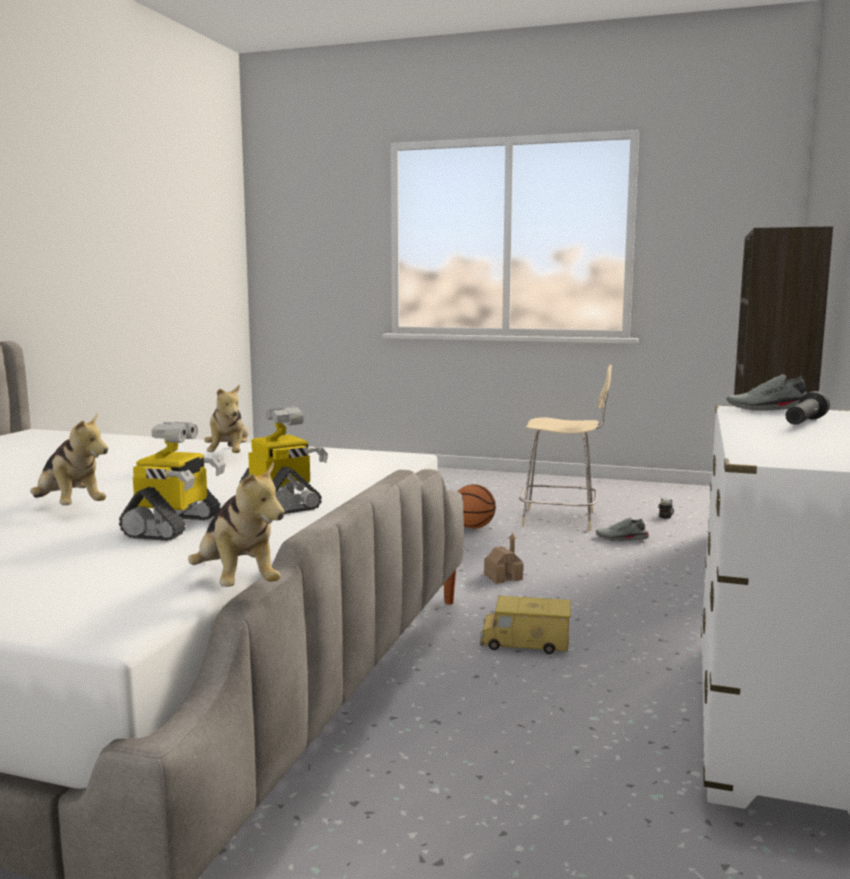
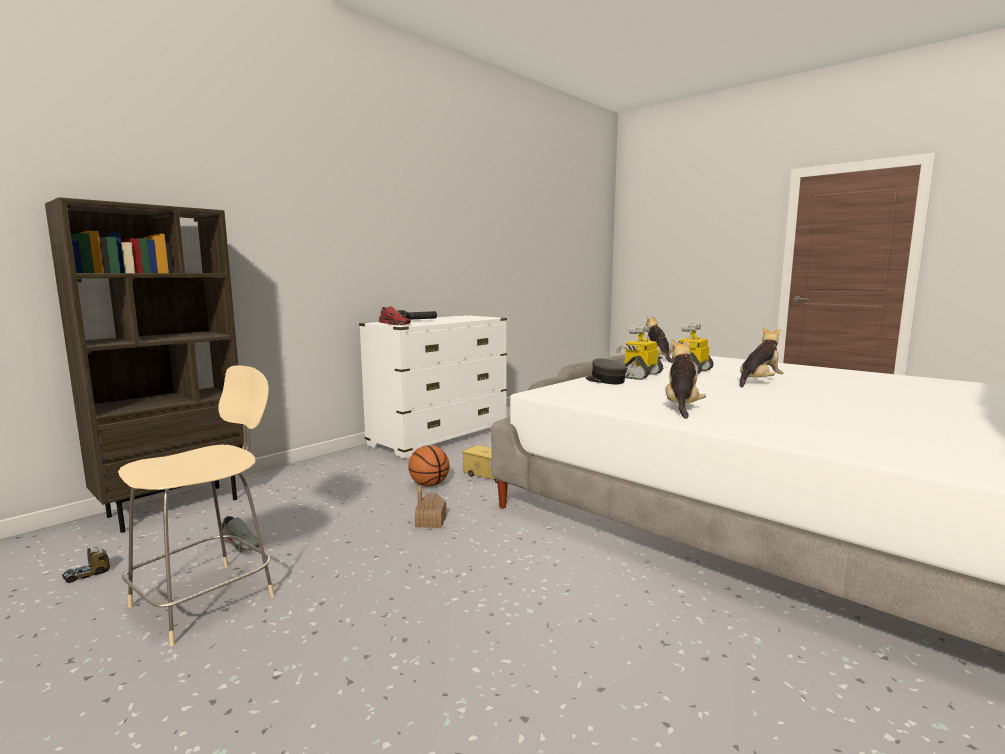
camera: 155 degrees left, 0 degrees up
(69, 508) = (759, 382): plush toy -> plush toy turned 75 degrees clockwise
(282, 503) = (640, 375): toy robot -> toy robot turned 45 degrees clockwise
(336, 484) = (605, 381): none -> grey cap
(473, 527) = (339, 610): basketball -> basketball (429, 485)
(561, 519) = (208, 599): beige chair -> beige chair turned 90 degrees clockwise
(768, 410) = (395, 324): grey shoe -> red shoe

